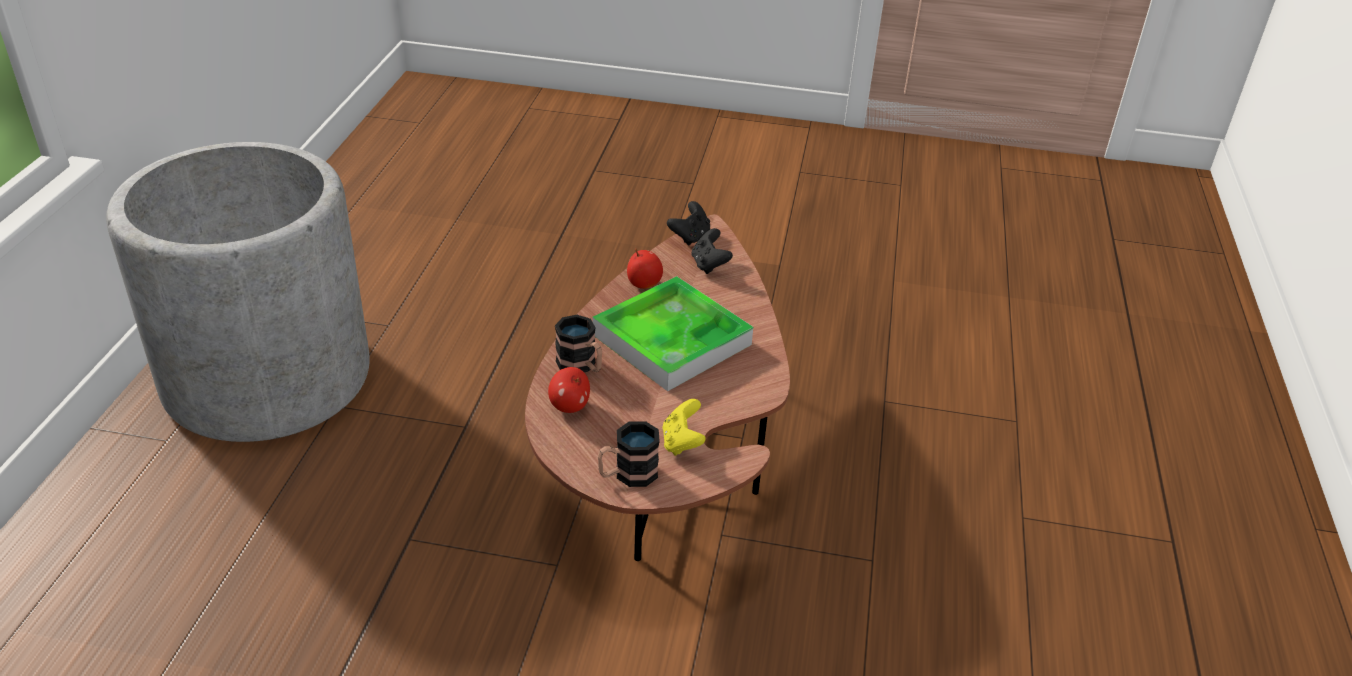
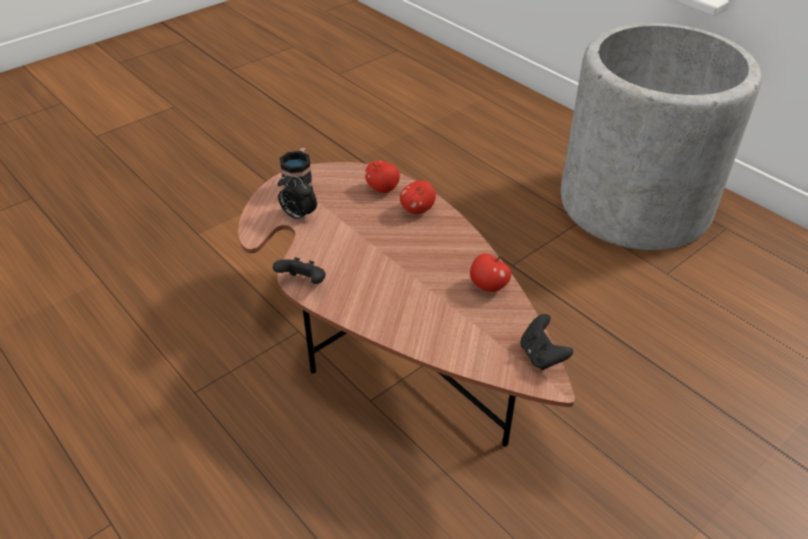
camera: 130 degrees right, 5 degrees up
(581, 366) = (417, 210): mug -> apple
(671, 339) = (402, 264): tray -> none
(682, 443) = (298, 216): yellow game controller -> alarm clock
(709, 265) = (483, 342): black game controller -> black game controller (303, 283)

